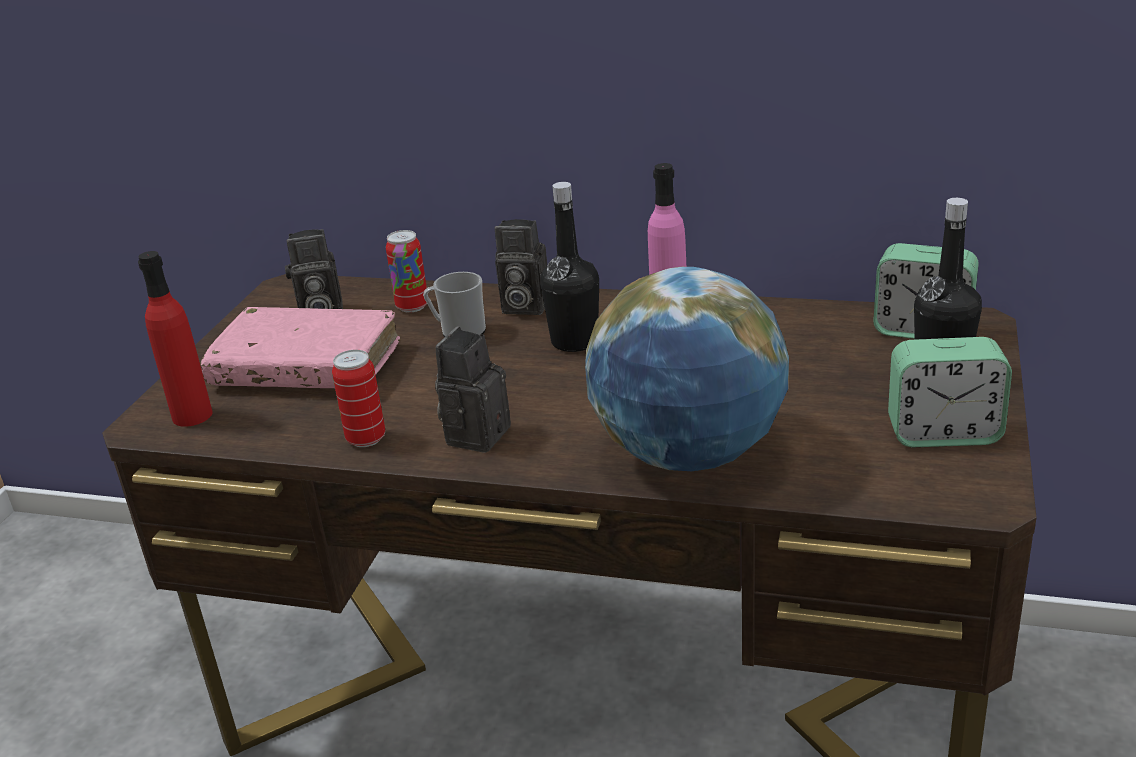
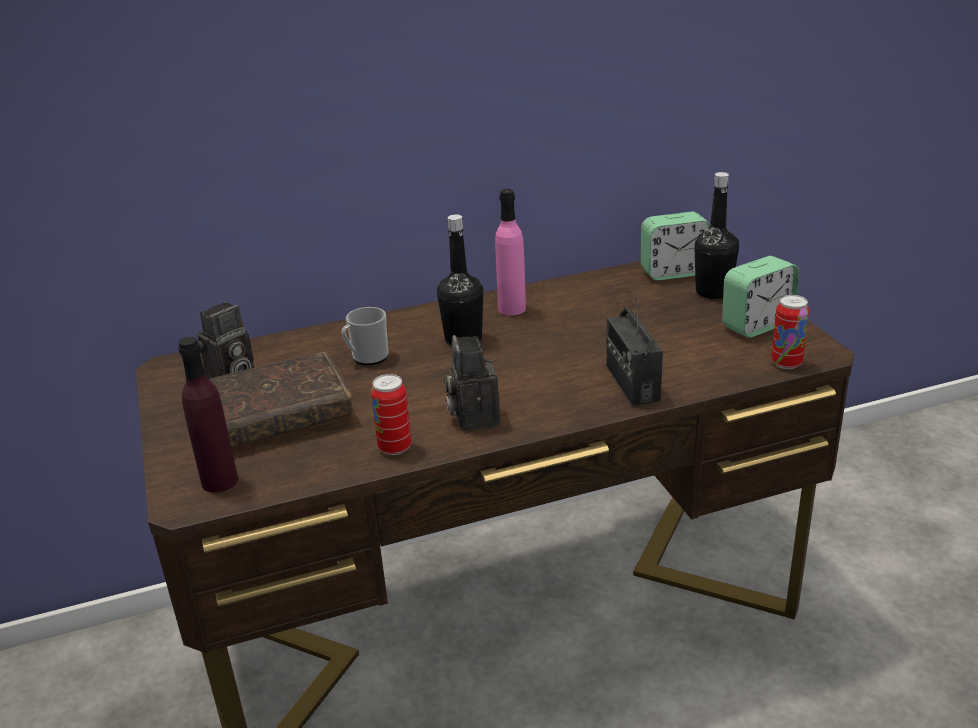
camera: 35 degrees left, 0 degrees up
(192, 415) = (219, 481): red bottle -> purple bottle
(306, 367) = (273, 417): pink book -> brown book
(412, 306) = (303, 351): can -> can (786, 363)
(522, 306) = (392, 328): camera -> none
(689, 454) = (632, 383): globe -> radio

